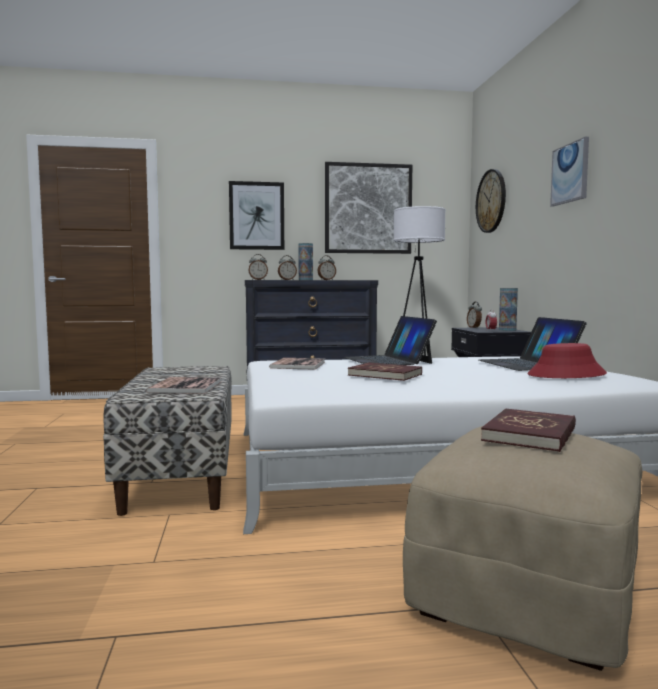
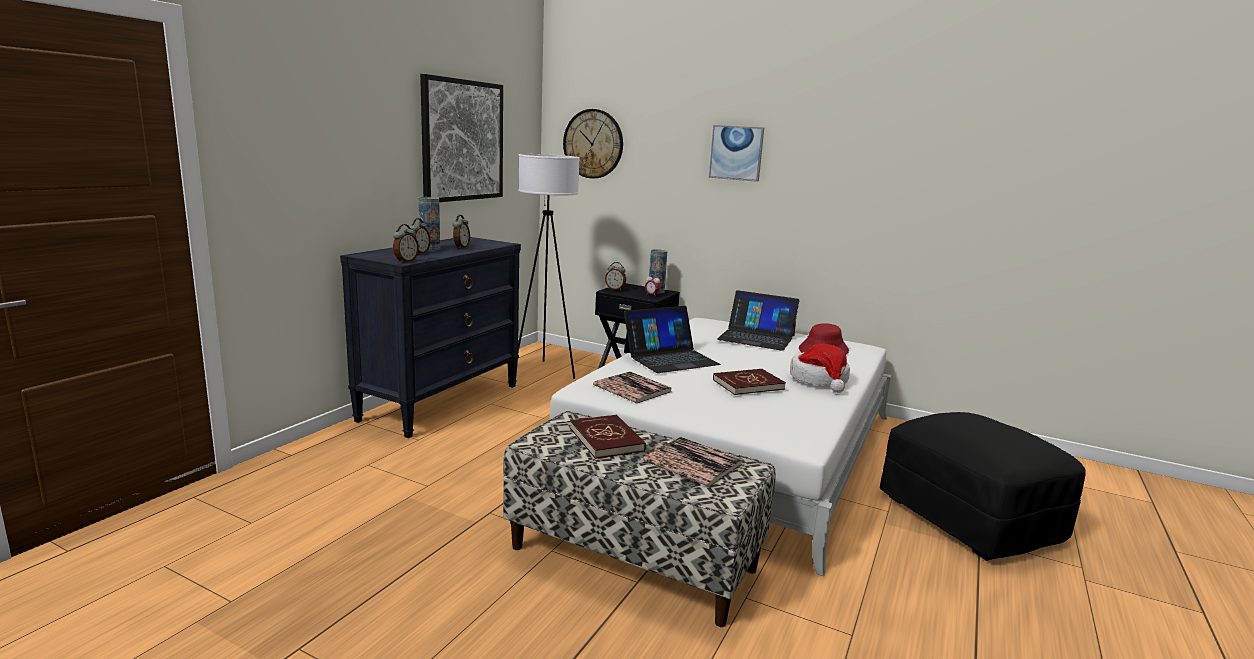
camera: 55 degrees left, 10 degrees up
(256, 216) = (345, 152): picture -> none
(388, 360) = (670, 358): laptop -> laptop turned 45 degrees counterclockwise
(472, 384) = (819, 379): none -> hat
(527, 590) = (970, 518): beige ottoman -> black ottoman
(530, 434) = (982, 425): red book -> red book (607, 439)

